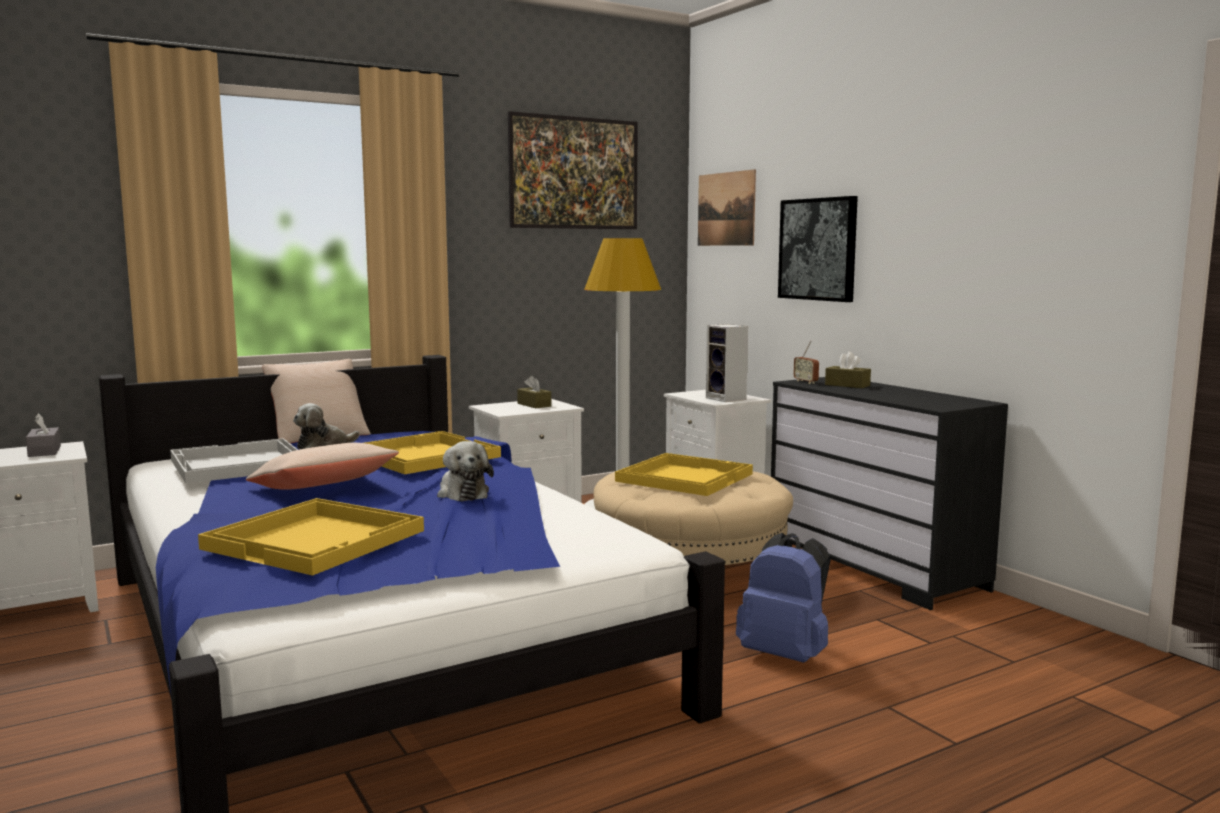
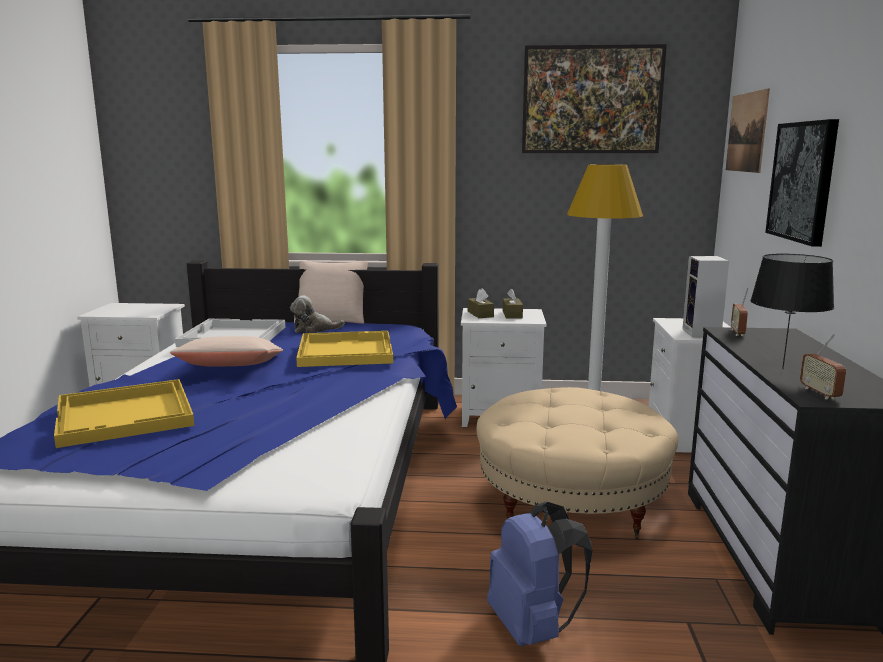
camera: 35 degrees right, 5 degrees up
(44, 451) = (150, 309): grey tissue box -> none
(462, 493) = (298, 394): plush toy -> none
(684, 477) = (568, 411): yellow tray -> none
(847, 385) = (776, 344): brown tissue box -> brown tissue box (480, 314)
(886, 396) = (783, 369): none -> black table lamp
(936, 405) = (820, 393): none -> radio

